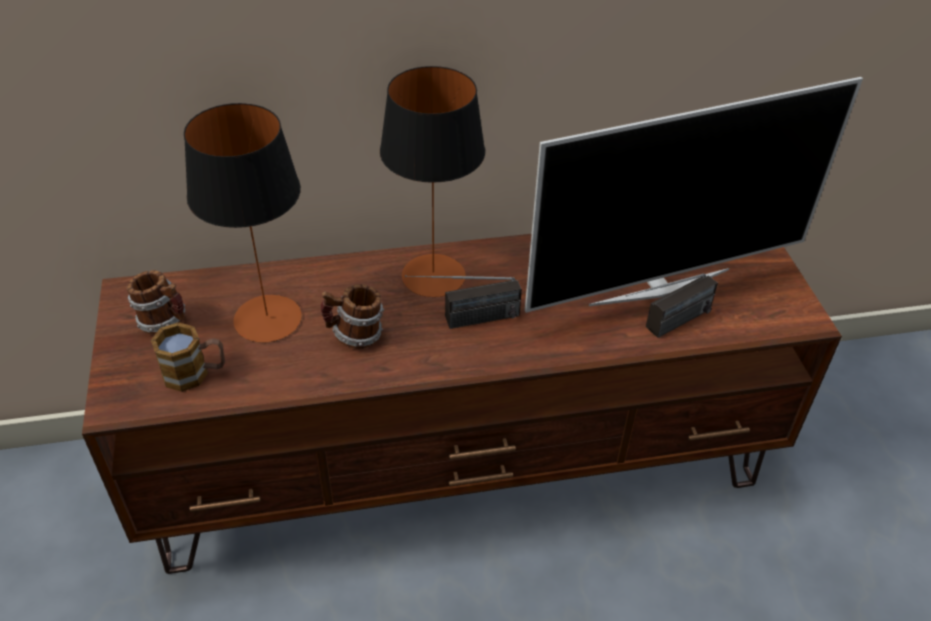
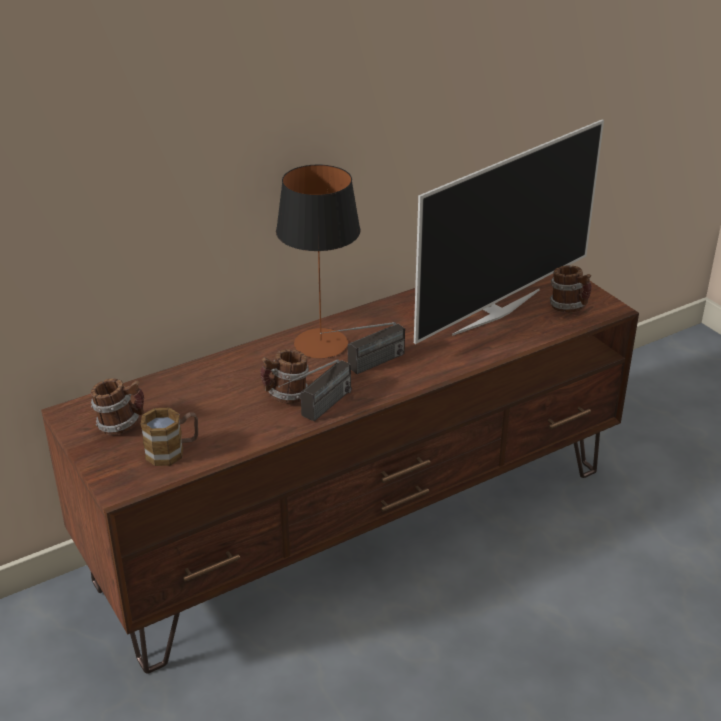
camera: 20 degrees left, 10 degrees down
(267, 319) = (206, 402): table lamp -> none
(665, 327) = (515, 336): radio -> radio (318, 412)
(754, 306) = (569, 308): none -> mug

